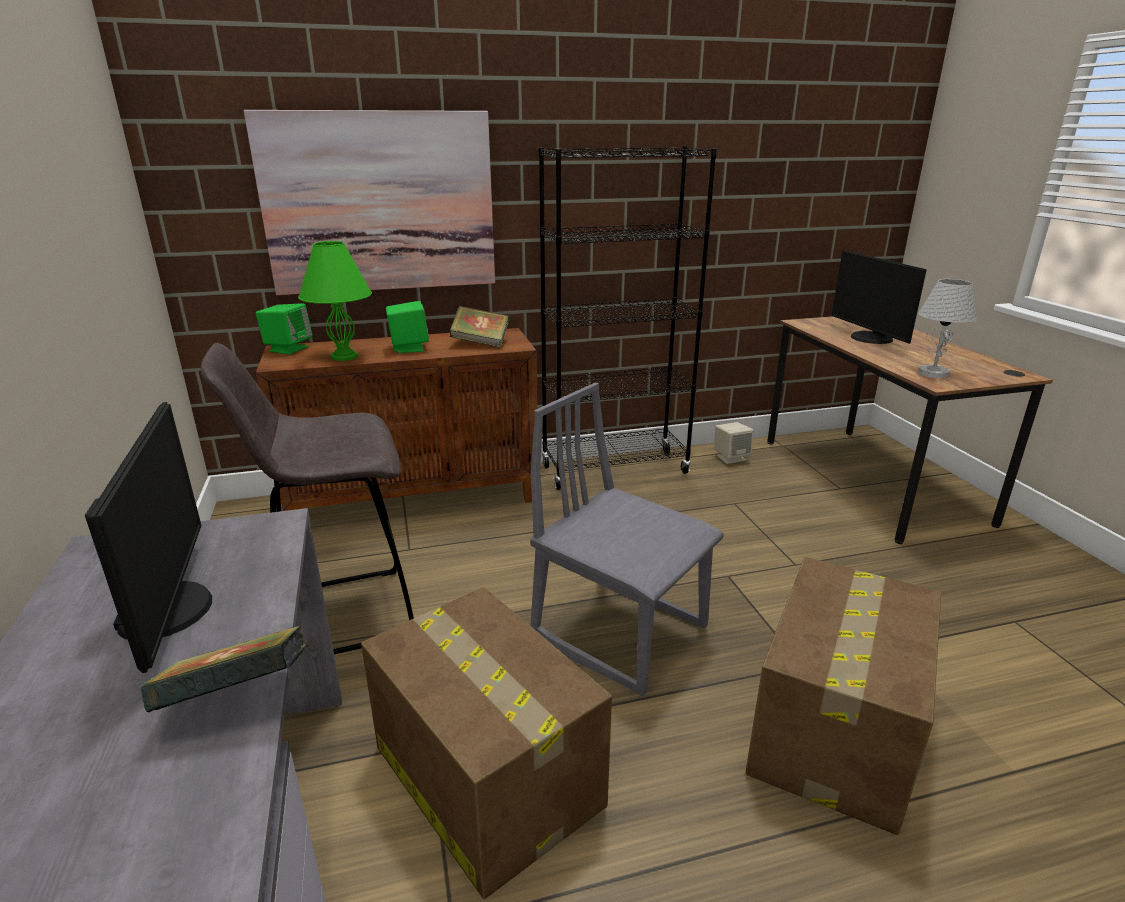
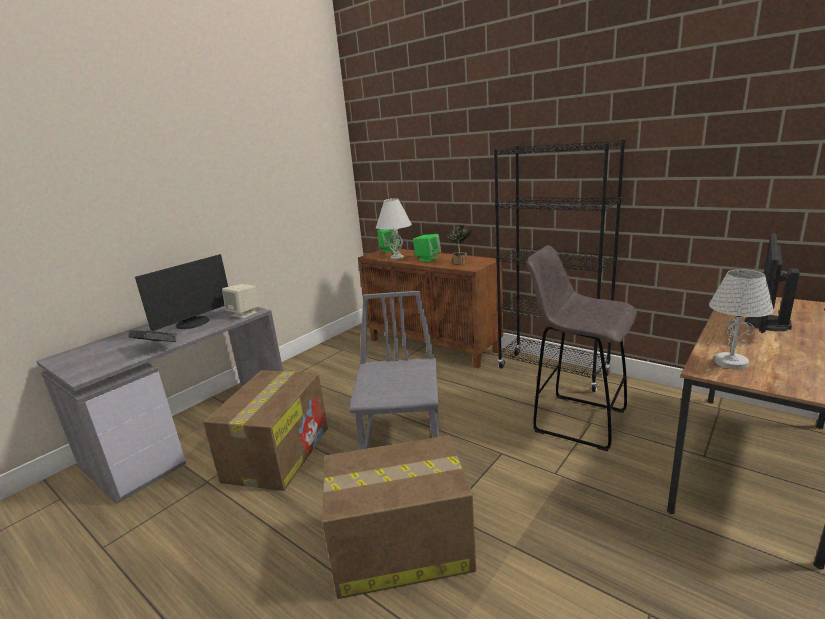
camera: 55 degrees right, 5 degrees down
(342, 615) = (335, 377): grey stool -> grey stool (576, 420)
(345, 356) = (397, 257): green table lamp -> white table lamp
(380, 203) = (436, 179): picture -> none
(480, 343) = (461, 263): book -> potted plant
(731, 458) = (651, 397): beige speaker -> beige speaker (244, 314)

